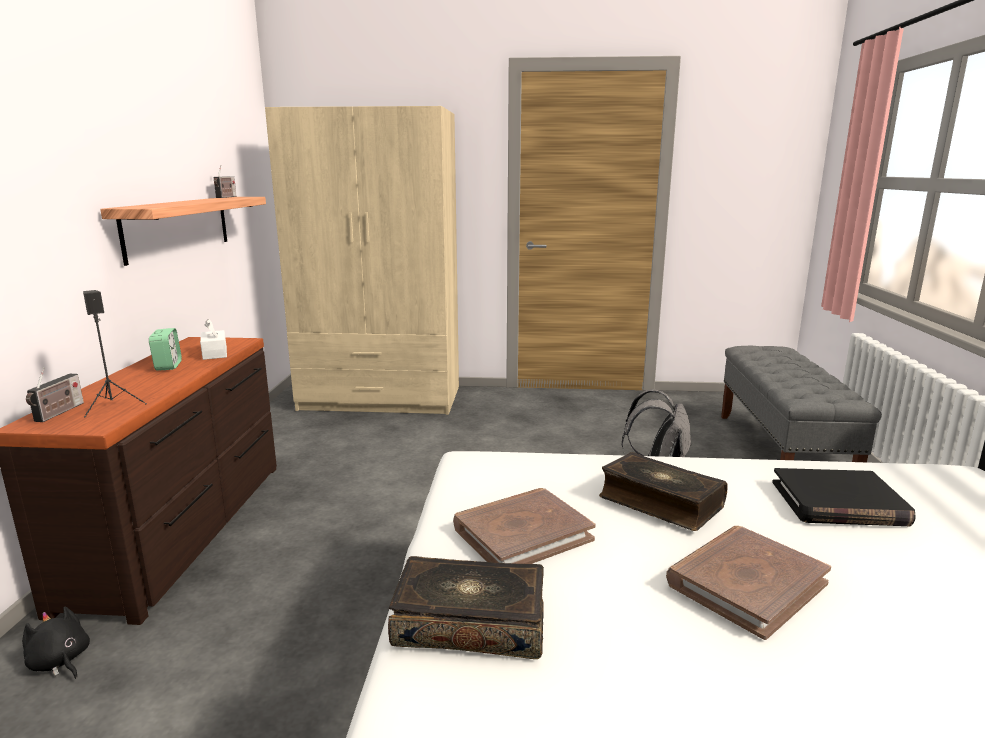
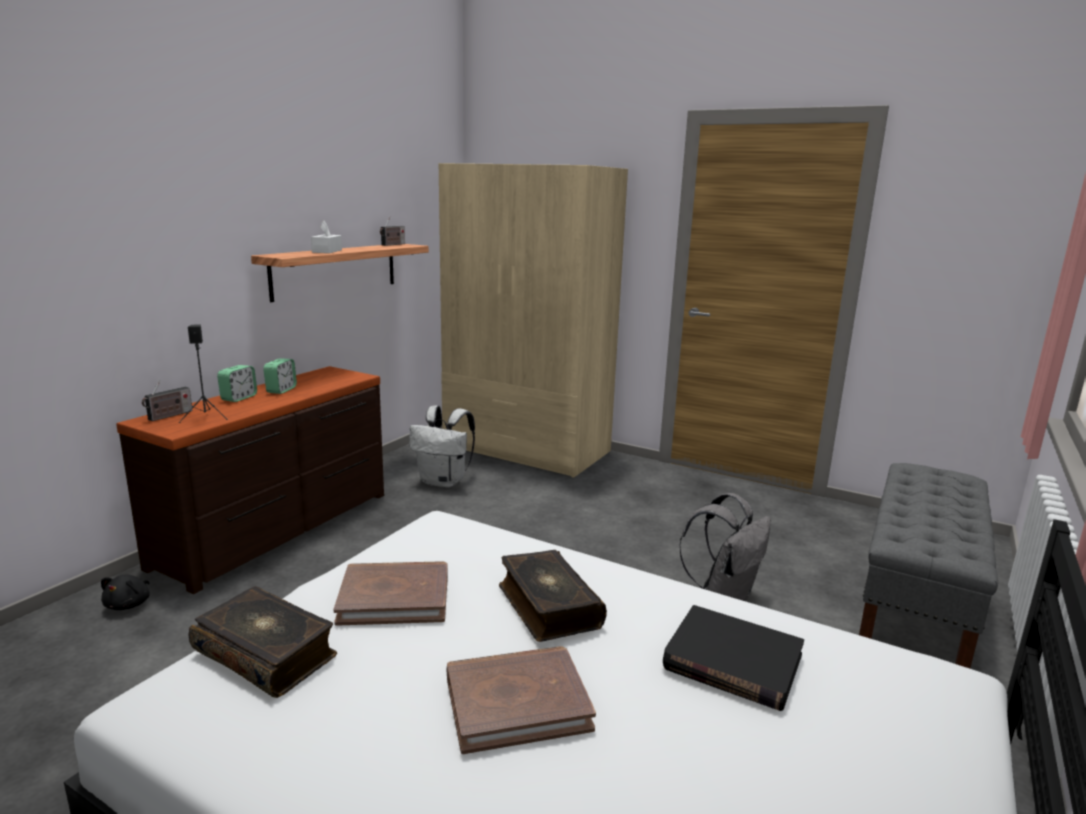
camera: 25 degrees right, 0 degrees up
(60, 662) = (129, 604): black plush toy -> black plush toy turned 150 degrees counterclockwise
(126, 381) = (239, 398): none -> alarm clock
(215, 353) = (327, 384): white tissue box -> white tissue box (327, 251)
(328, 443) = (444, 481): none -> white backpack

